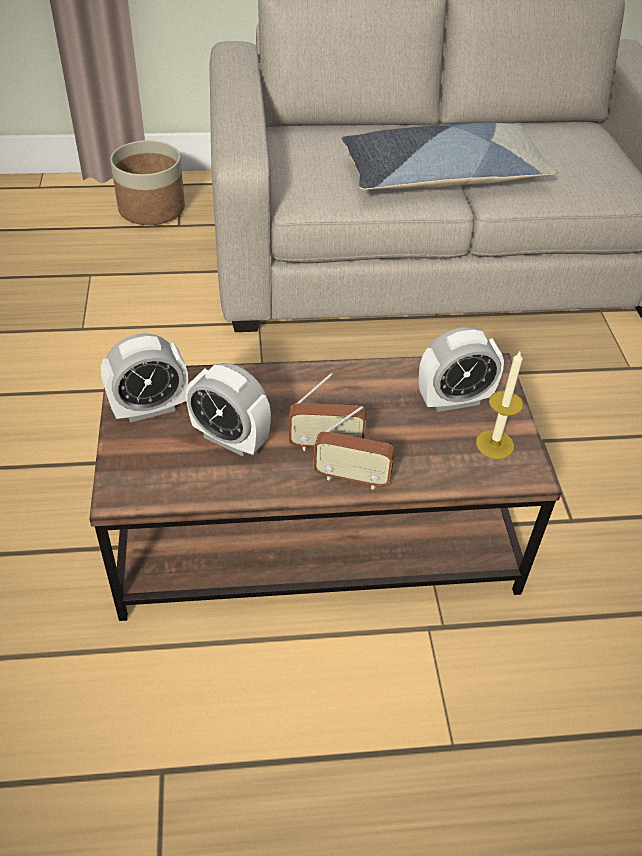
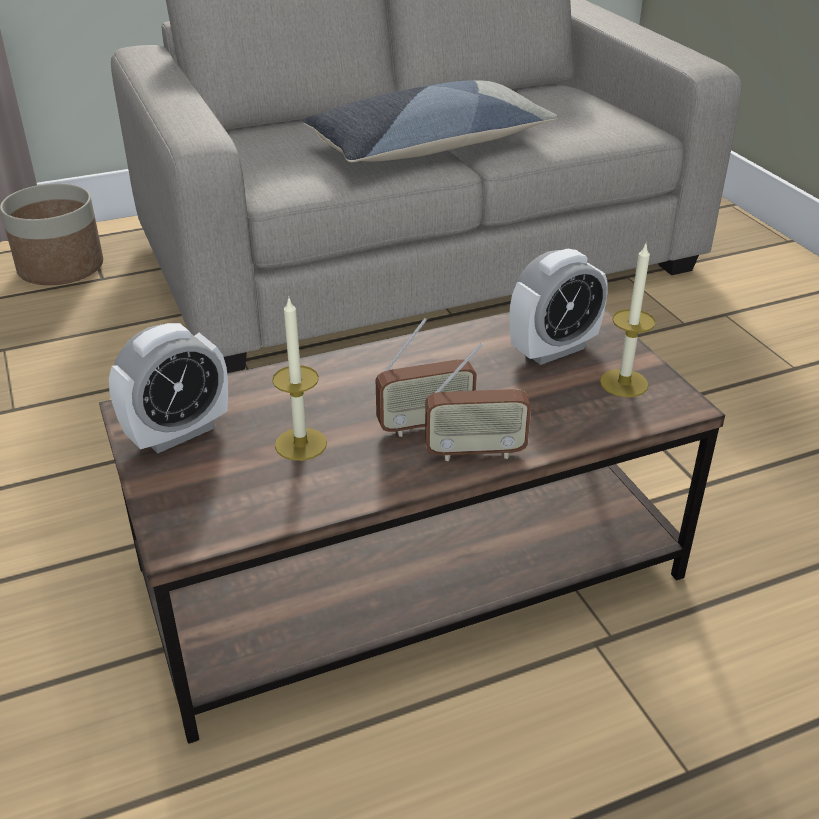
camera: 15 degrees left, 10 degrees down
(230, 439) = (301, 444): alarm clock -> candle

